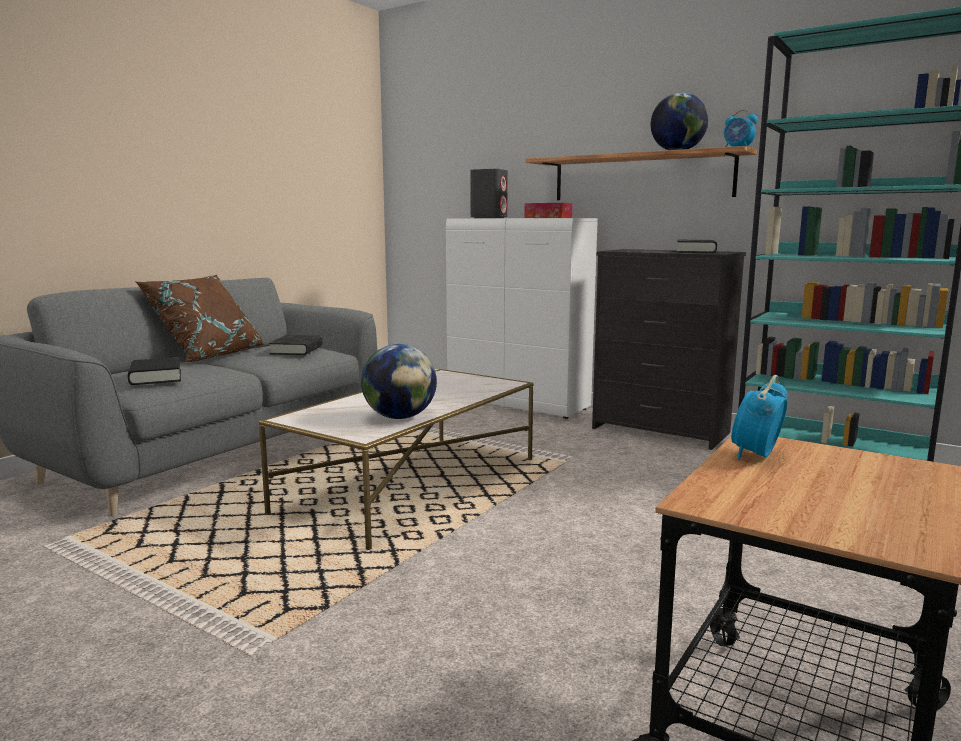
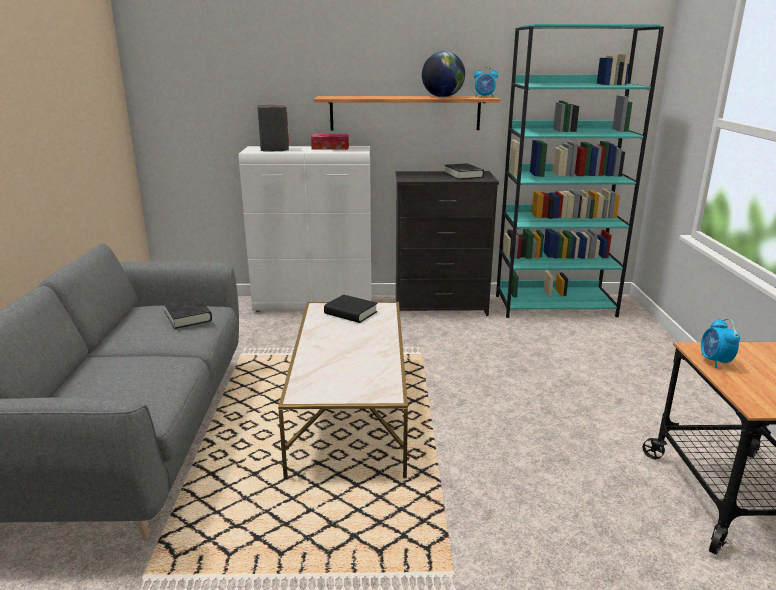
camera: 35 degrees left, 10 degrees up
(156, 377) = (133, 392): black book -> black book (350, 313)
(208, 356) = (106, 345): brown pillow -> none
(400, 417) = (377, 367): globe -> none

